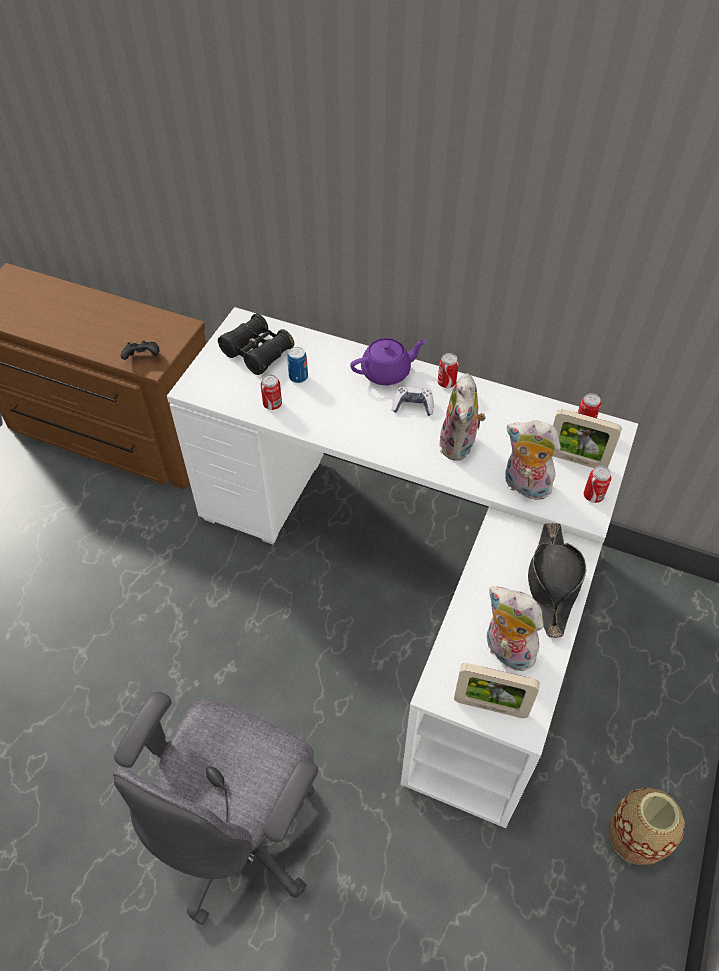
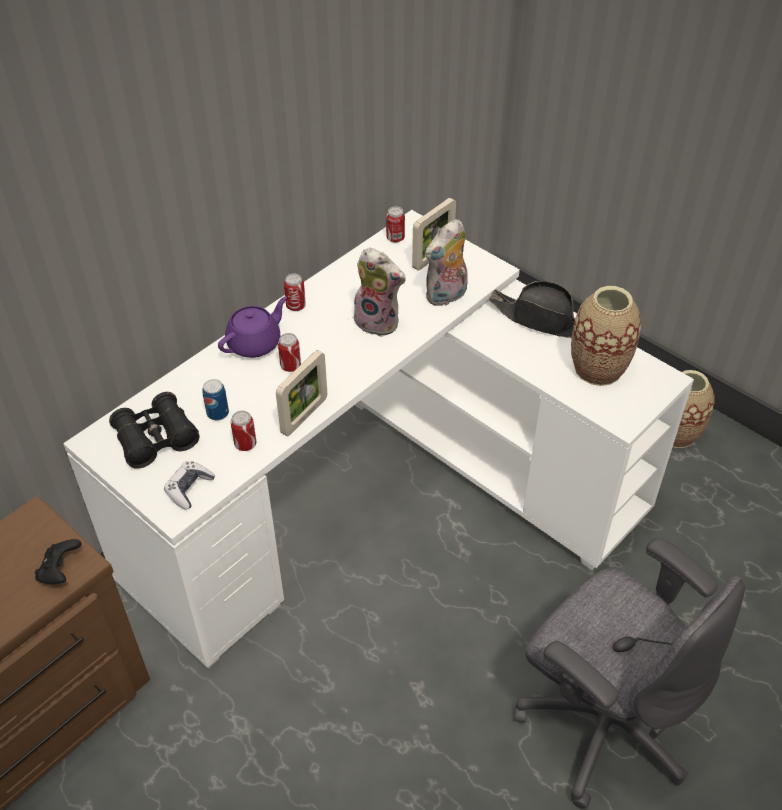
camera: 70 degrees left, 5 degrees down
(387, 373) = (255, 343): purple teapot -> purple teapot turned 45 degrees clockwise
(413, 406) = (311, 338): game controller -> game controller (189, 489)
(490, 706) = (645, 394): picture frame -> picture frame (304, 416)
(505, 651) = (598, 368): plush toy -> vase
(593, 496) = (475, 261): can -> can (290, 366)

